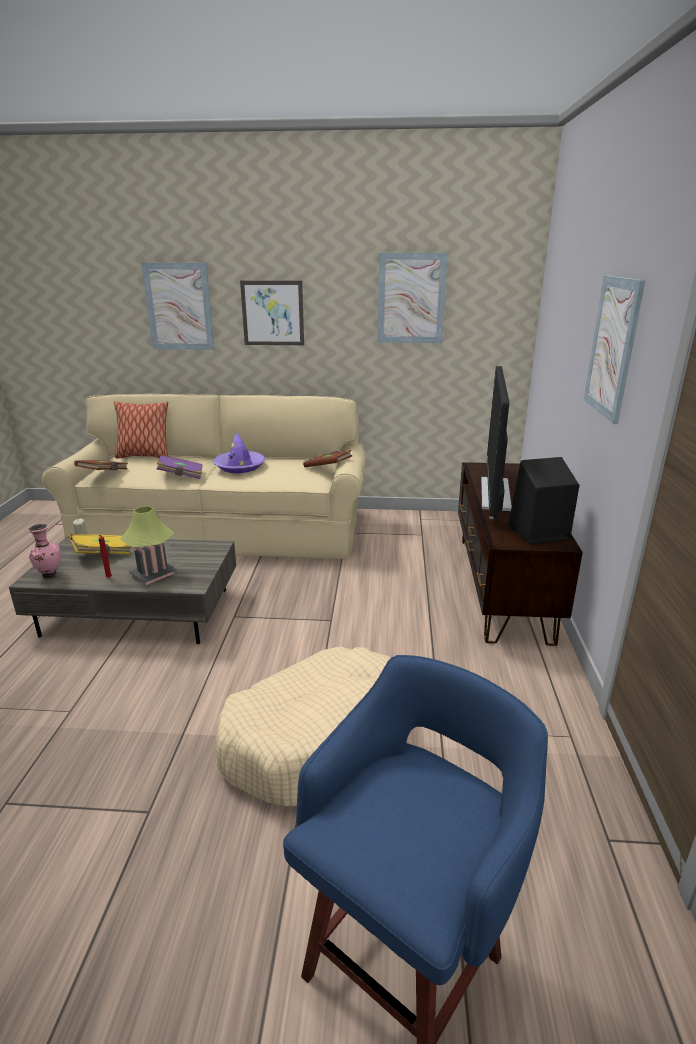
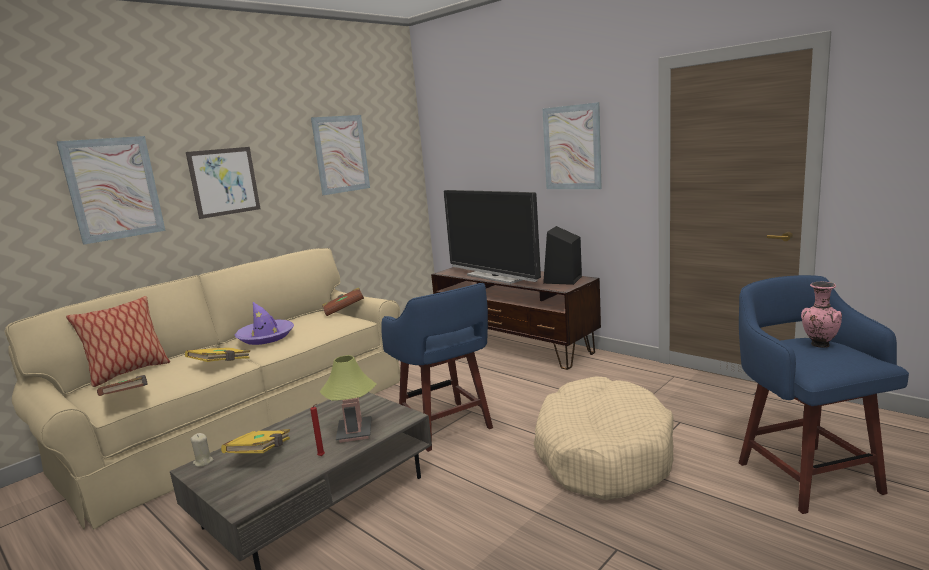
camera: 50 degrees left, 10 degrees down
(49, 575) = (252, 491): pink vase -> pink vase (818, 345)
(181, 475) = (221, 364): purple book -> yellow book
(290, 619) = (446, 427): none -> blue stool

